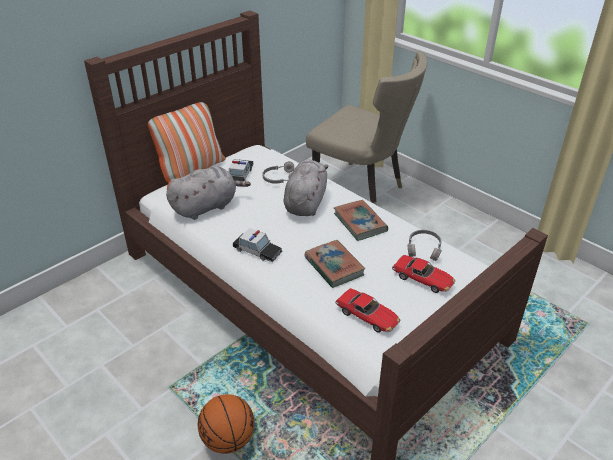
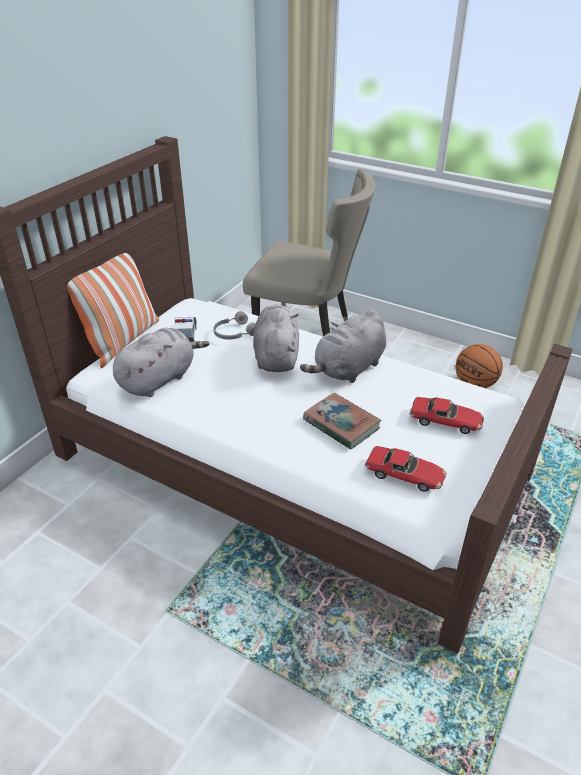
camera: 15 degrees left, 0 degrees up
(228, 440) = (263, 659): basketball -> basketball (474, 384)
(257, 251) = (244, 422): toy car -> none
(360, 223) = (348, 369): book -> grey plush toy
(424, 249) = (431, 387): grey headphones -> none

